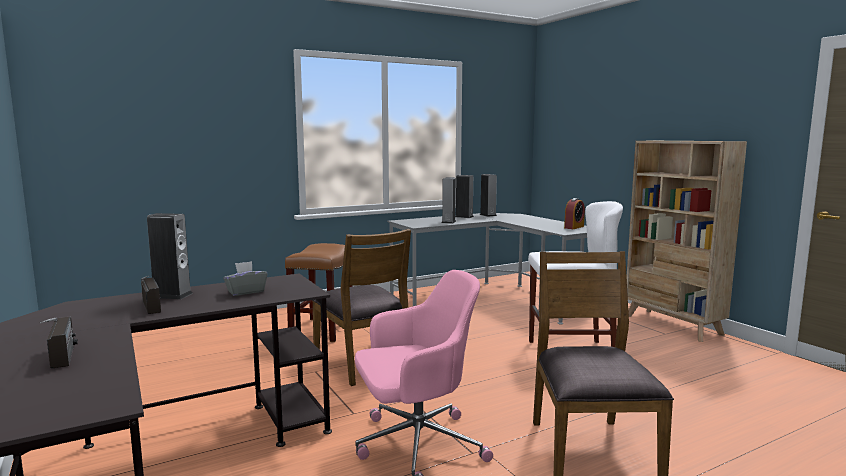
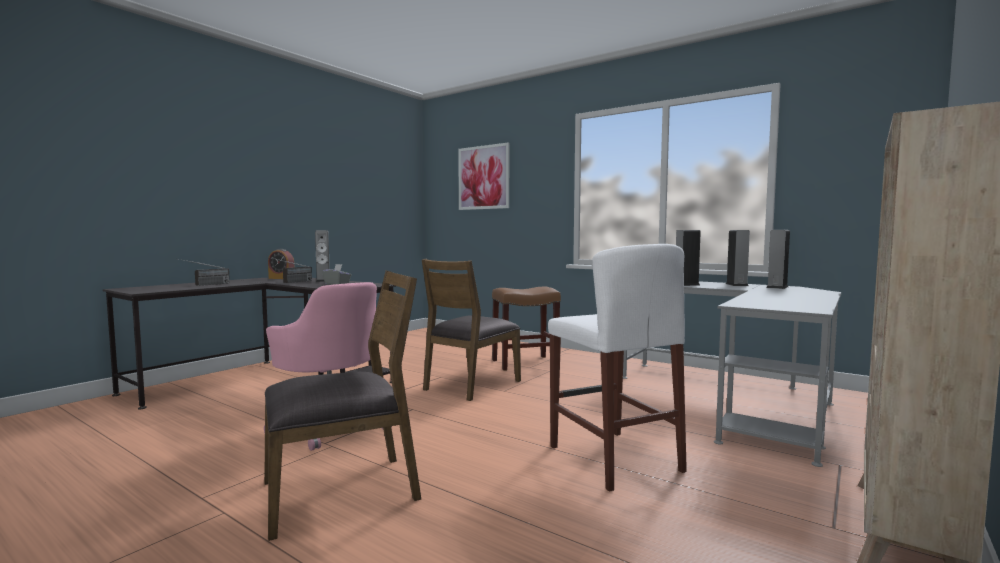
camera: 65 degrees right, 5 degrees down
(157, 108) = (483, 177): none -> picture
(574, 227) = (796, 305): alarm clock -> alarm clock (281, 278)

